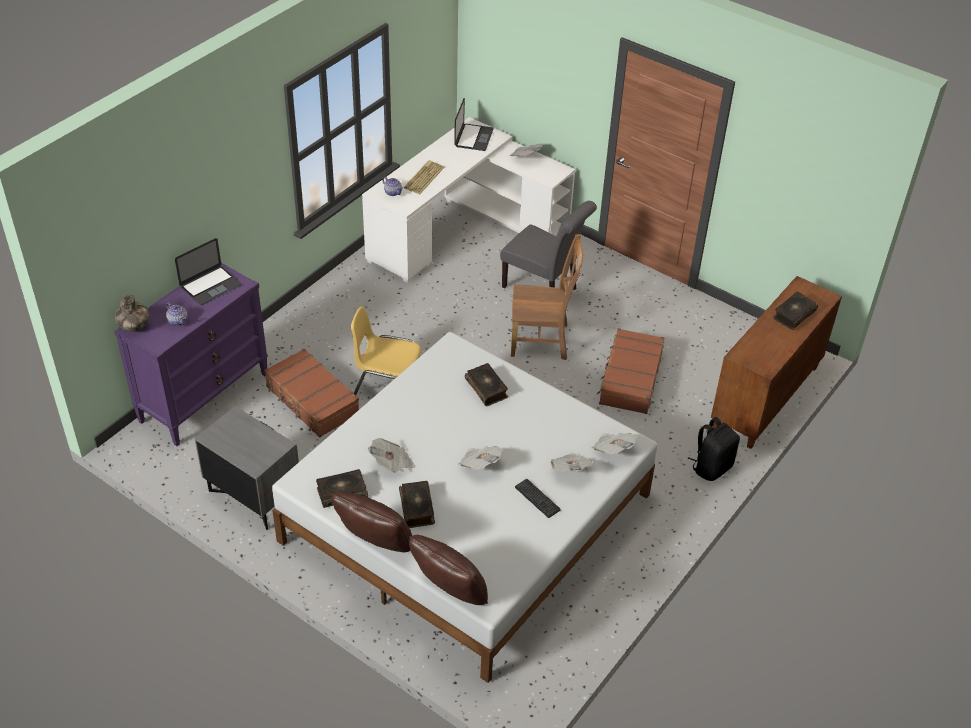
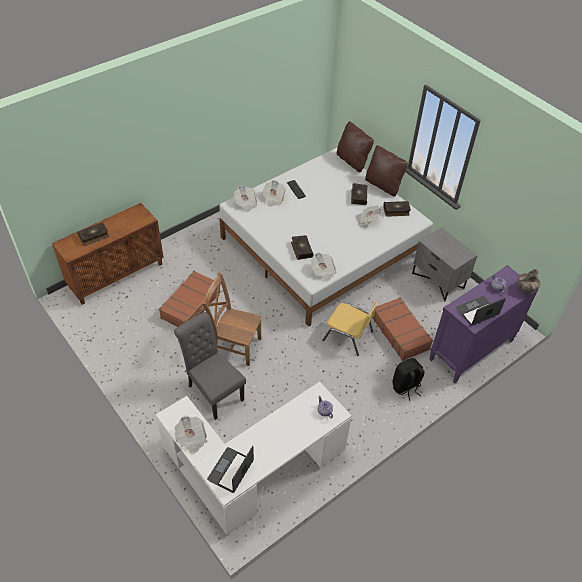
camera: 165 degrees left, 5 degrees up
(423, 177) = (293, 424): keyboard -> none
(480, 464) = (320, 210): newspaper -> newspaper (323, 272)
(711, 467) = (177, 244): black backpack -> black backpack (406, 387)

